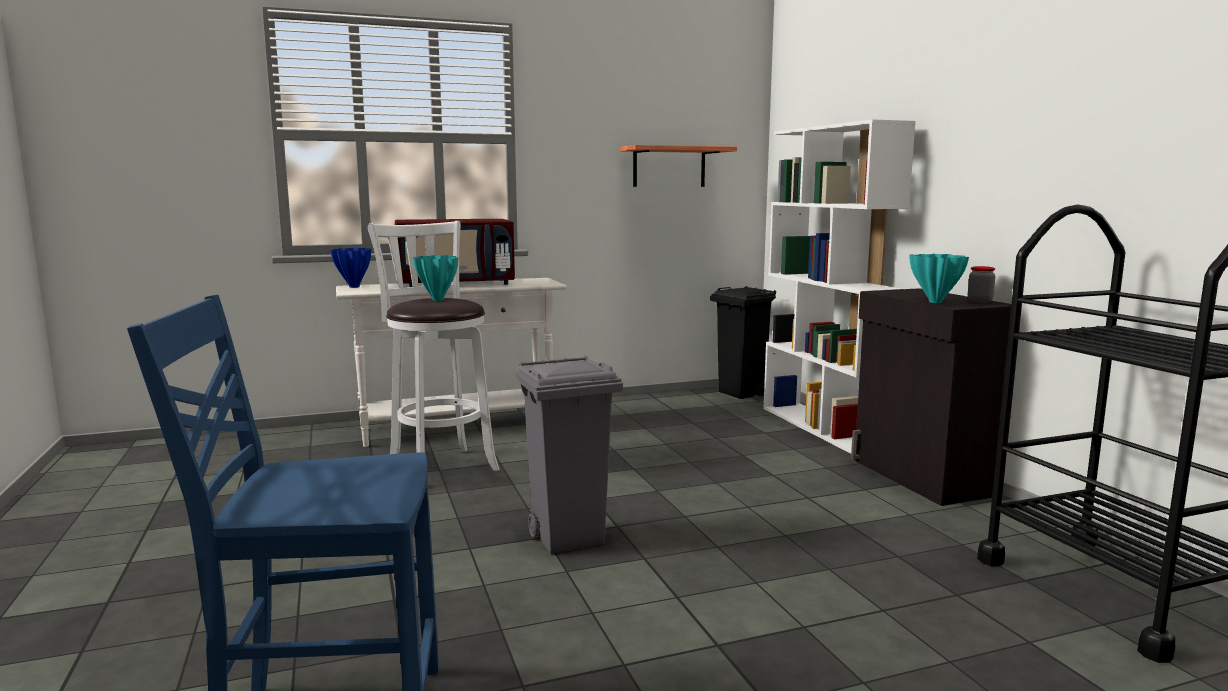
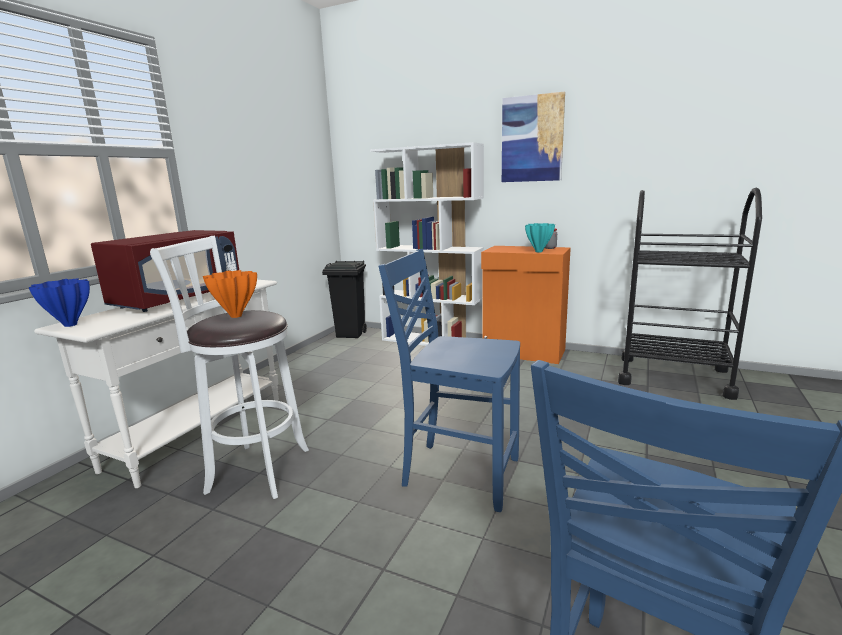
camera: 45 degrees left, 5 degrees up
(437, 300) = (235, 316): turquoise vase -> orange vase
(569, 539) = (459, 472): grey trash can -> blue chair
(669, 167) = (283, 177): shelf -> none
(921, 477) = (524, 352): black cabinet -> orange cabinet
(982, 112) = (532, 139): none -> picture

